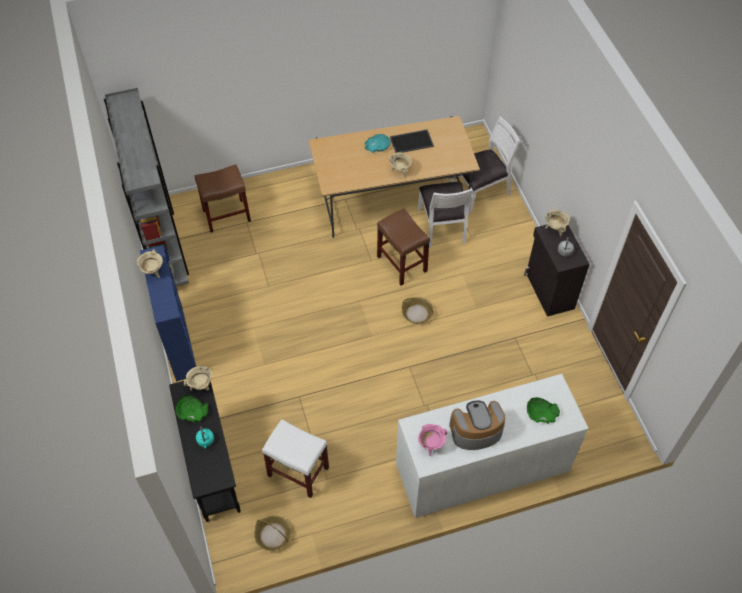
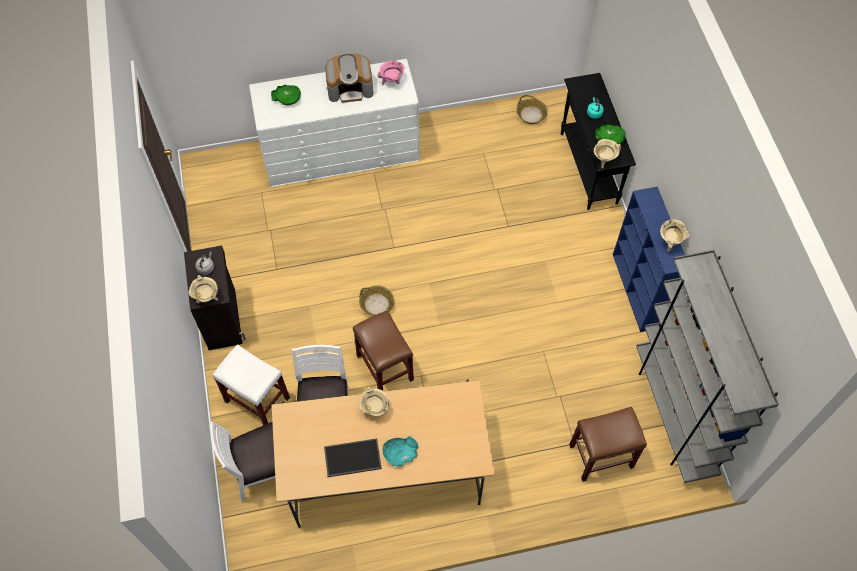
camera: 175 degrees left, 5 degrees up
(297, 472) = (510, 160): white stool -> white stool (258, 400)

